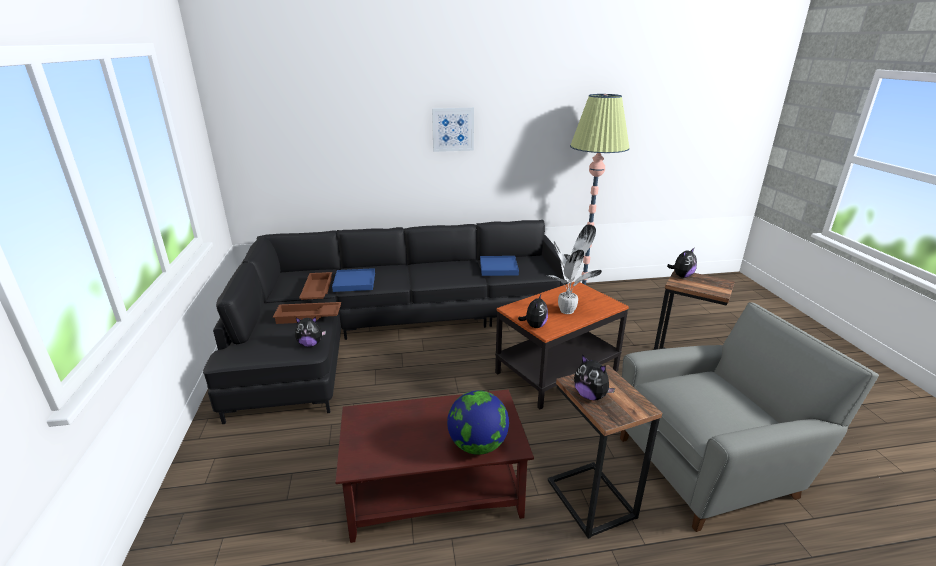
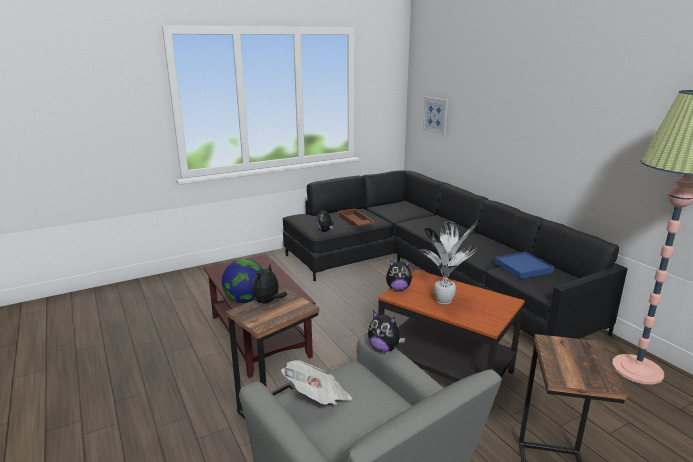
camera: 70 degrees right, 5 degrees down
(316, 291) = (391, 215): brown tray -> none
(354, 282) = (418, 222): blue tray -> none
(453, 129) = (550, 114): picture -> picture (435, 115)
(681, 276) = (579, 345): plush toy -> plush toy (384, 348)
(714, 412) = (317, 397): none -> newspaper

